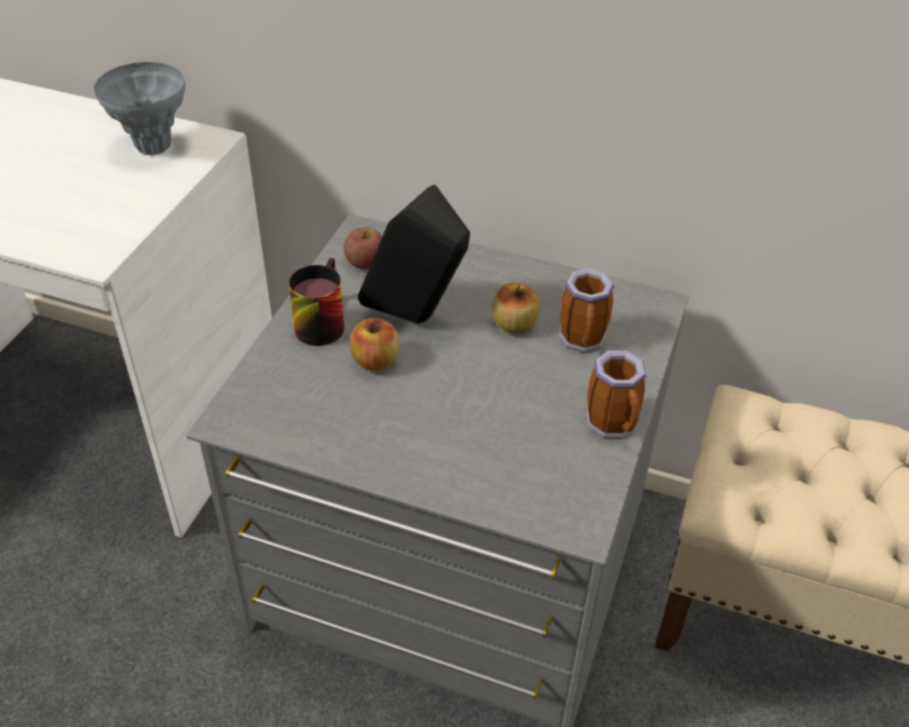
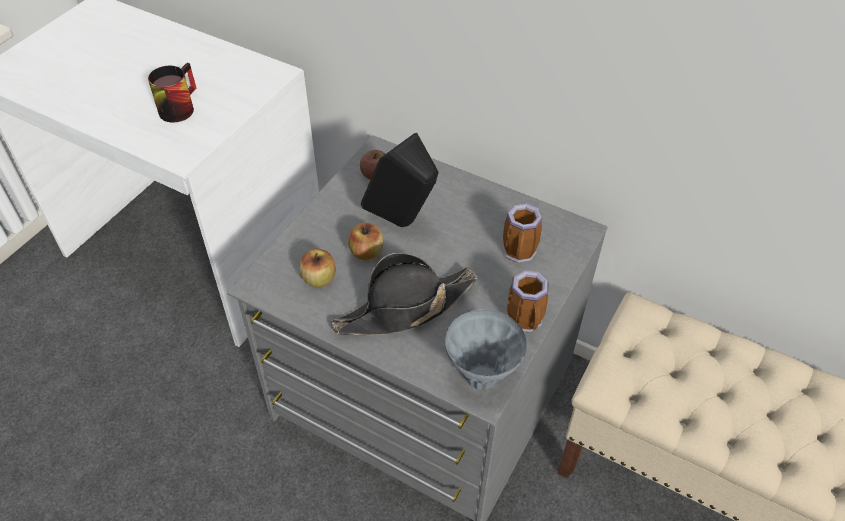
camera: 10 degrees right, 5 degrees up
(153, 147) = (236, 75): grey vase -> grey vase (481, 378)
(318, 321) = (332, 217): mug -> mug (177, 106)
(445, 426) = (405, 308): none -> black hat
(514, 324) = (472, 235): apple -> apple (319, 278)

